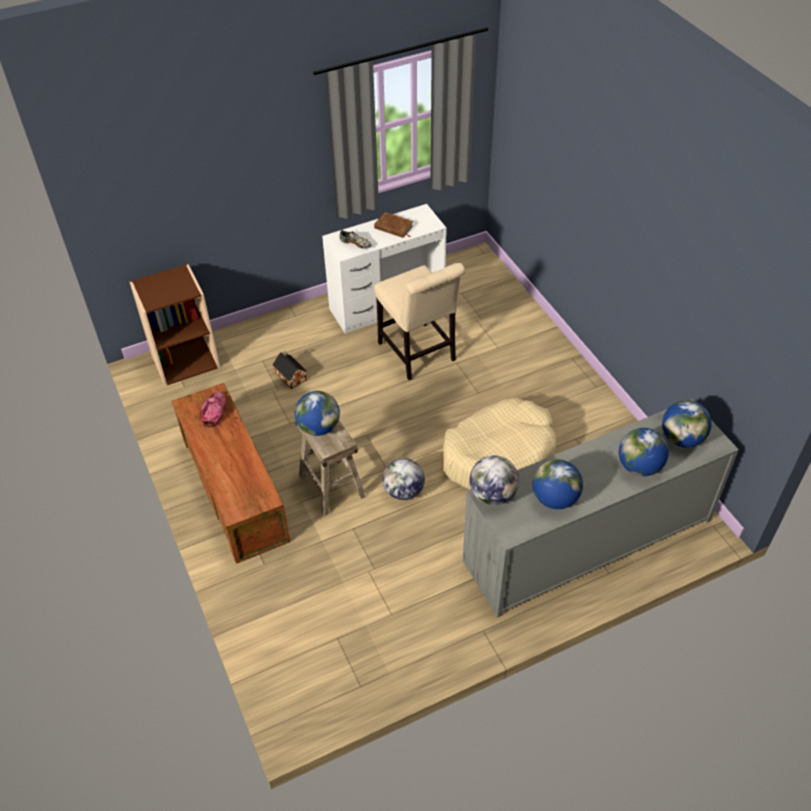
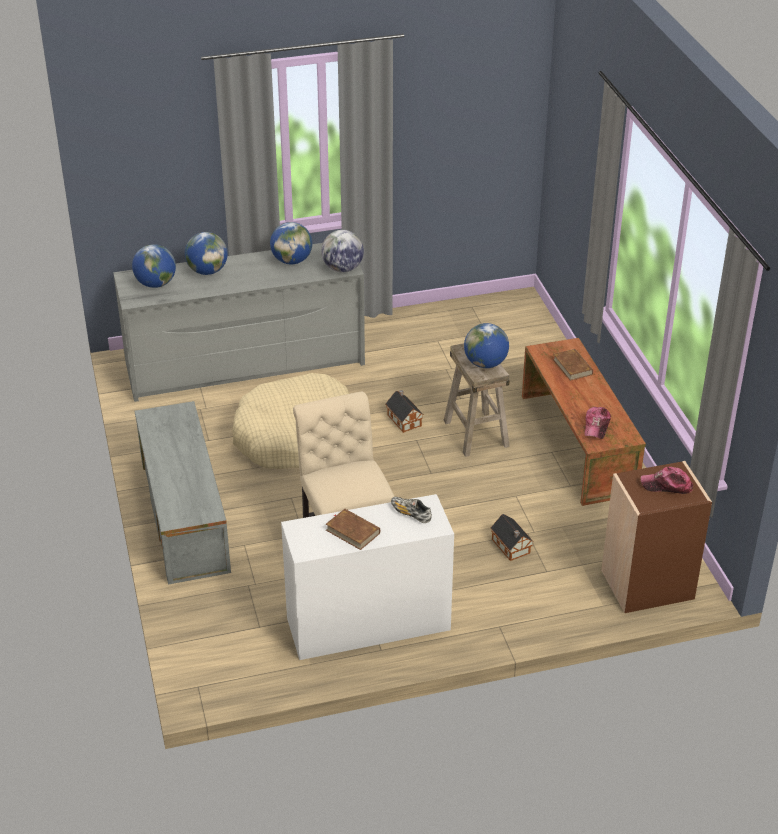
camera: 170 degrees left, 10 degrees down
(162, 289) = (666, 485): none -> cap
(233, 481) = (572, 367): none -> brown book
(403, 491) = (404, 419): globe -> toy house
(558, 365) = (182, 514): none -> grey bench

